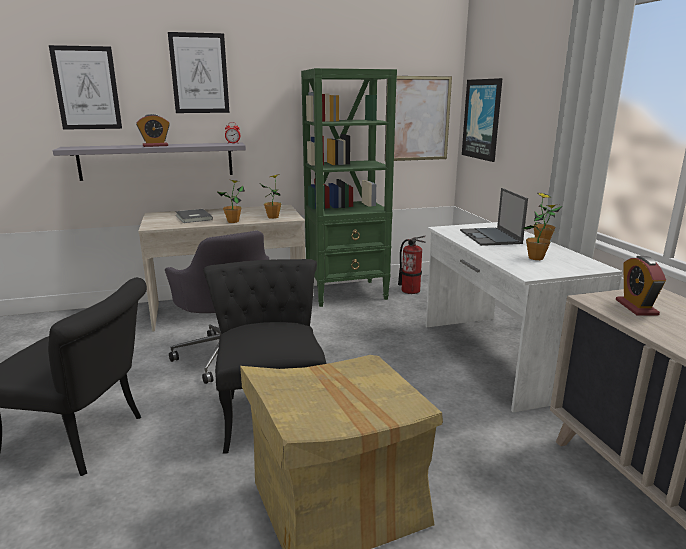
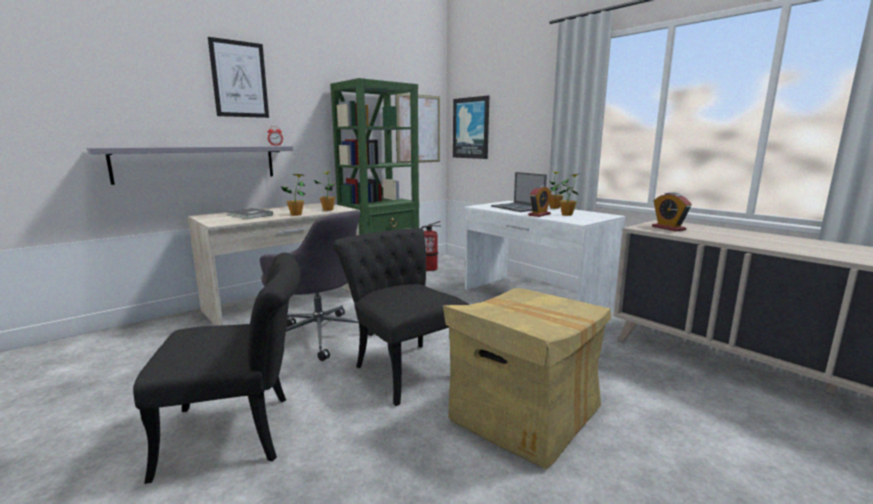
camera: 25 degrees left, 5 degrees down
(87, 88) = (119, 86): picture -> none
(155, 145) = (202, 146): alarm clock -> alarm clock (539, 215)

